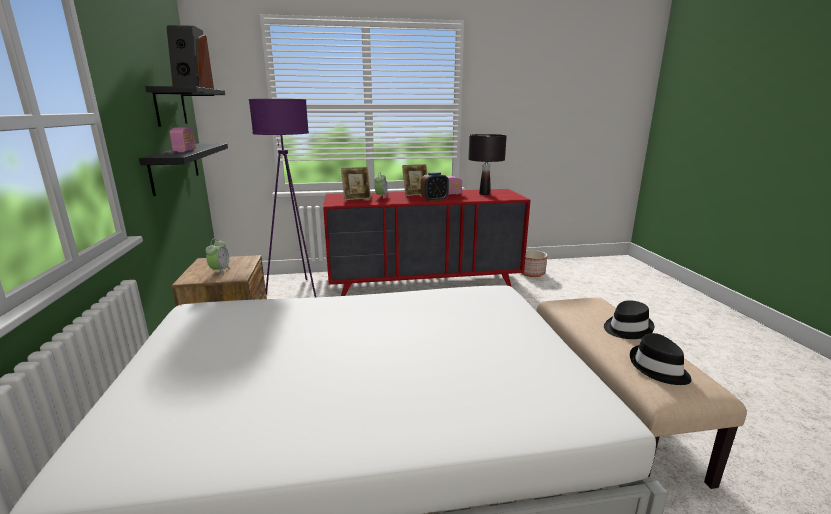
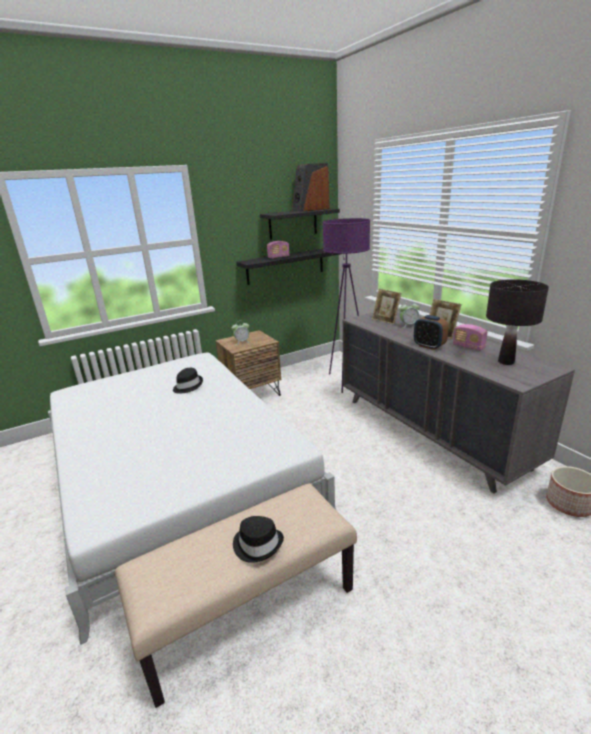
camera: 70 degrees right, 5 degrees up
(424, 283) = (430, 431): red dresser -> grey dresser
(658, 368) = (176, 566): black hat -> black hat (187, 386)

